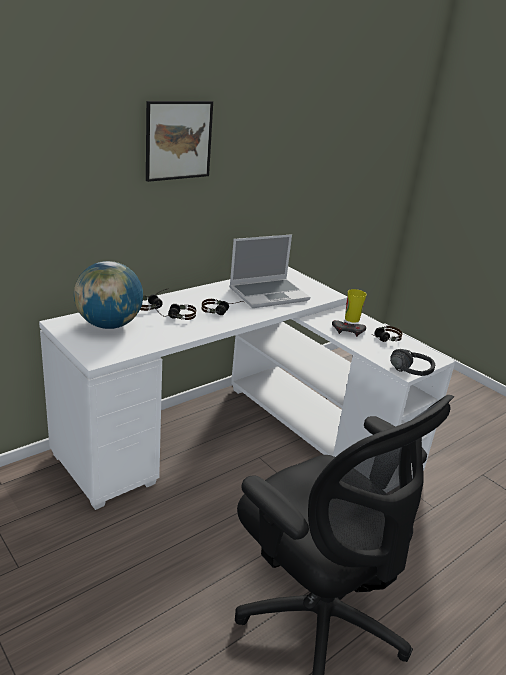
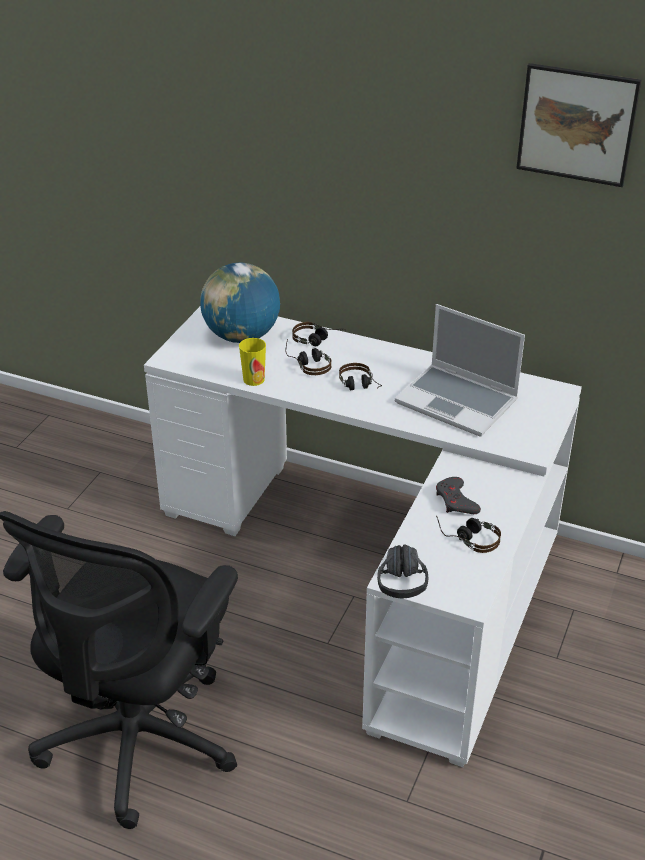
camera: 65 degrees right, 10 degrees up
(178, 140) = (386, 150): picture -> picture (576, 125)
(352, 319) = (500, 494): cup -> cup (253, 379)

